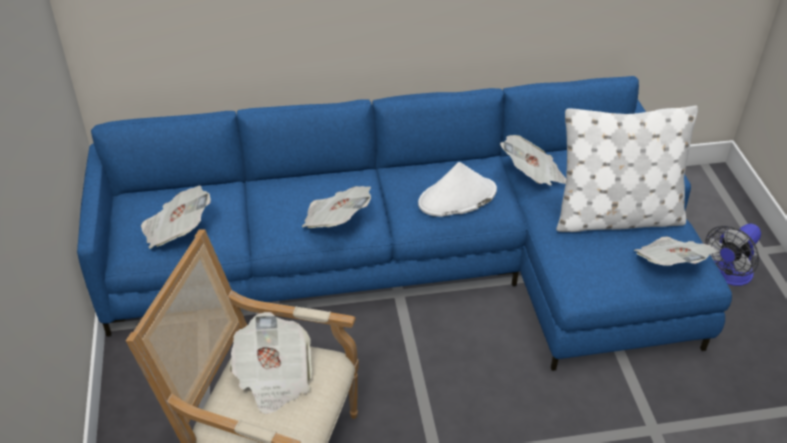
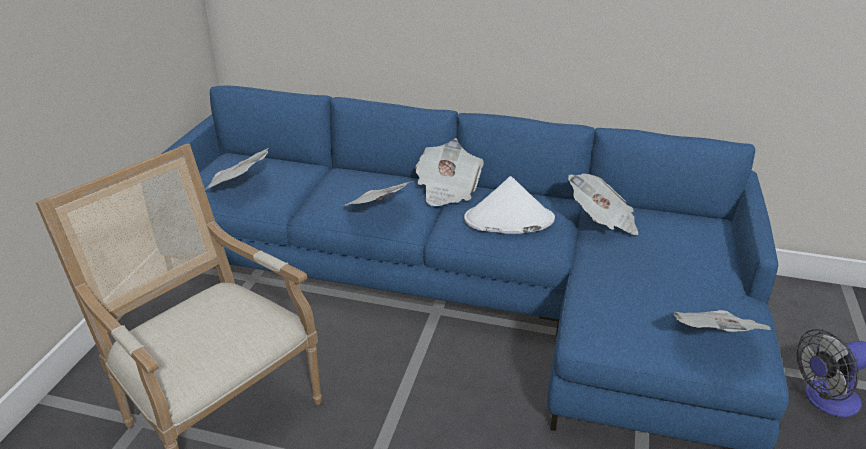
camera: 25 degrees right, 10 degrees down
(273, 377) = (216, 316): newspaper -> newspaper (447, 189)
(616, 217) = (675, 279): white pillow -> none

